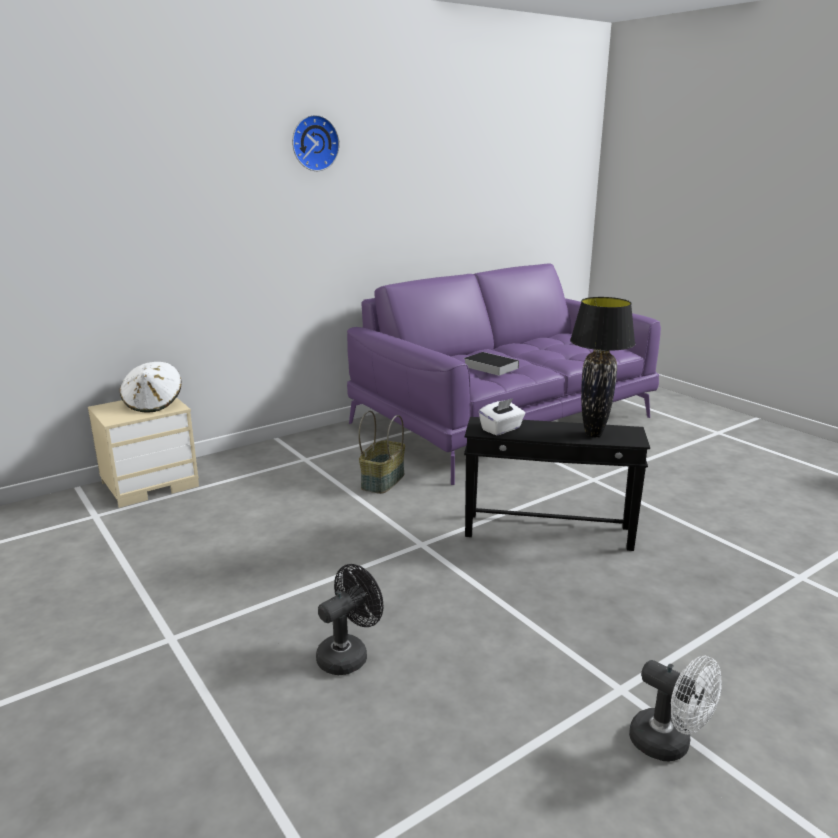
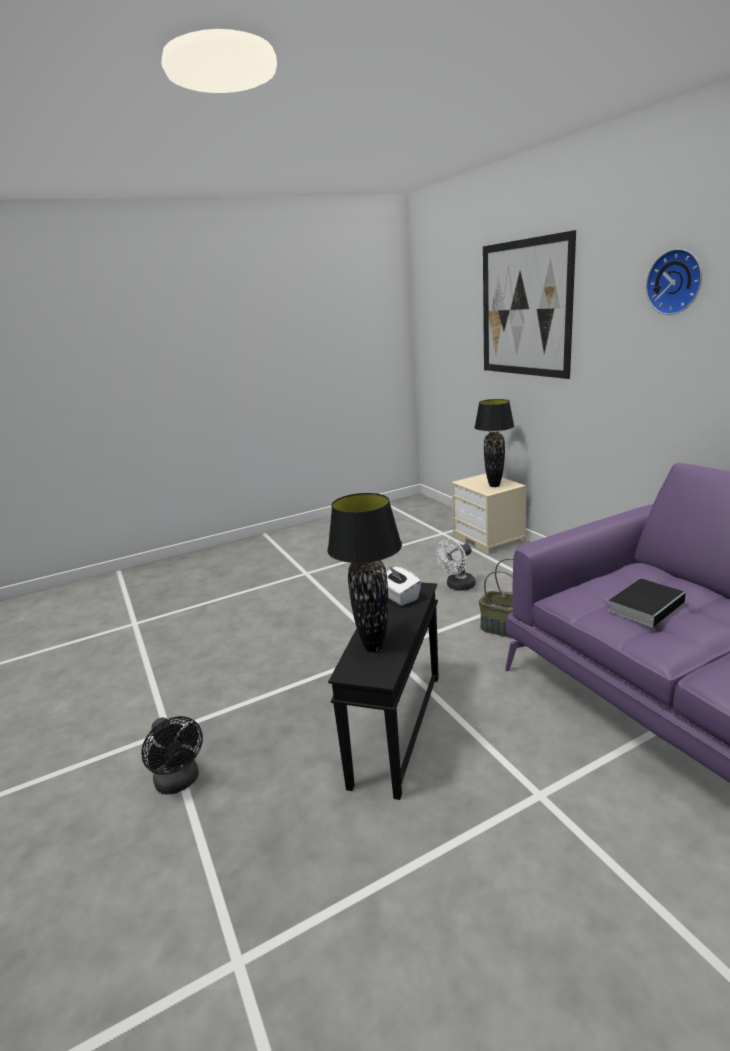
camera: 100 degrees right, 0 degrees up
(121, 166) = (524, 309): none -> picture
(153, 404) = (494, 485): white hat -> black table lamp
(348, 654) = (265, 623): black fan -> black fan (180, 782)
(669, 745) = (109, 743): white fan -> white fan (457, 586)

